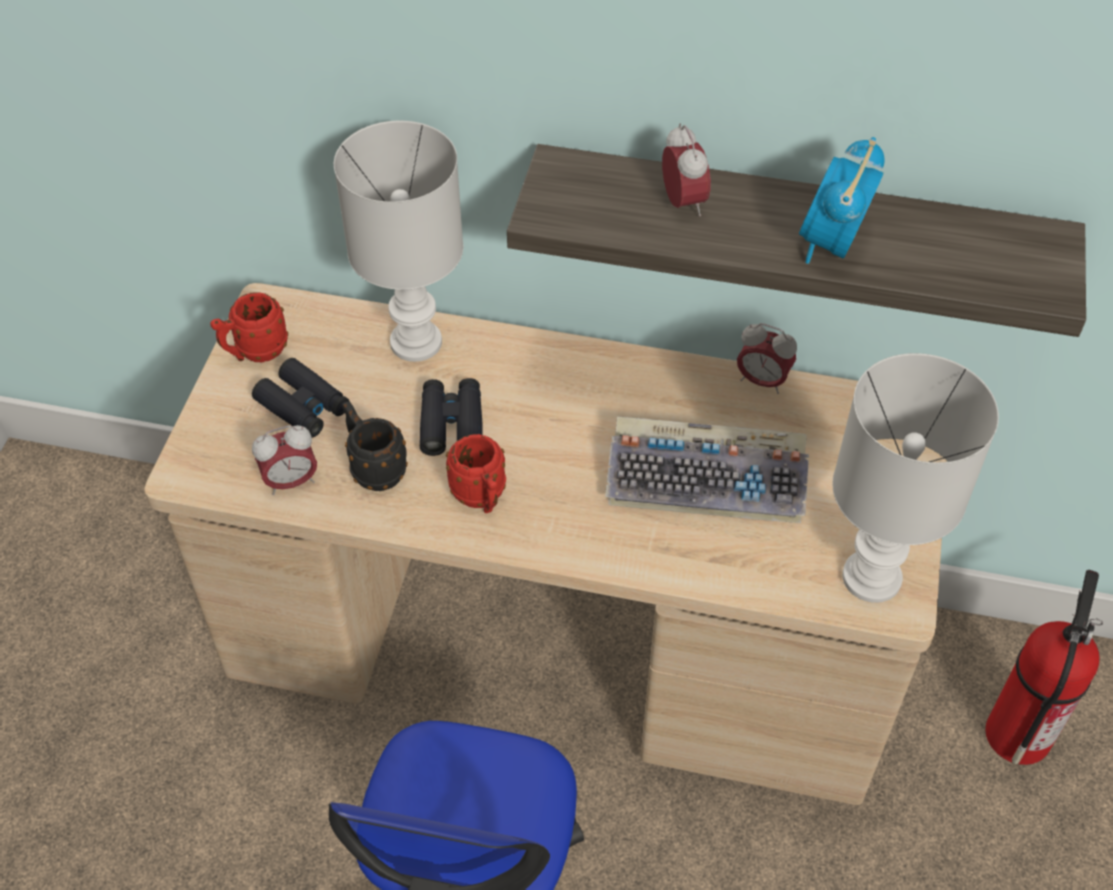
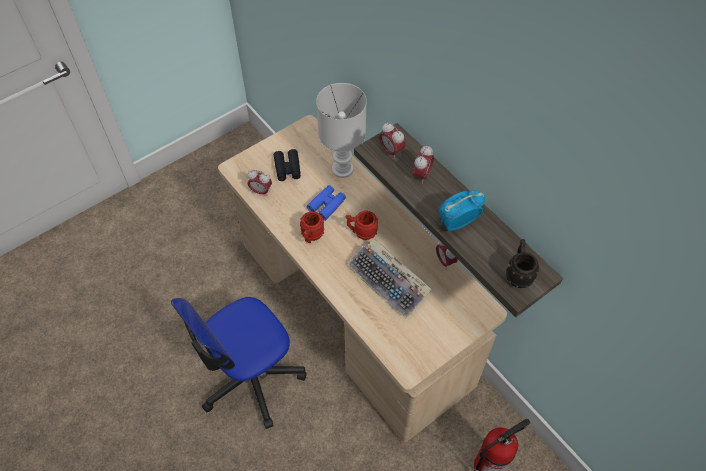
camera: 40 degrees right, 5 degrees up
(254, 352) = (290, 140): red mug -> red mug (361, 232)
(374, 468) = (289, 204): black mug -> black mug (518, 274)
(452, 423) = (326, 205): black binoculars -> blue binoculars
(583, 195) = (391, 151): none -> alarm clock
(870, 575) = (409, 353): white table lamp -> none

